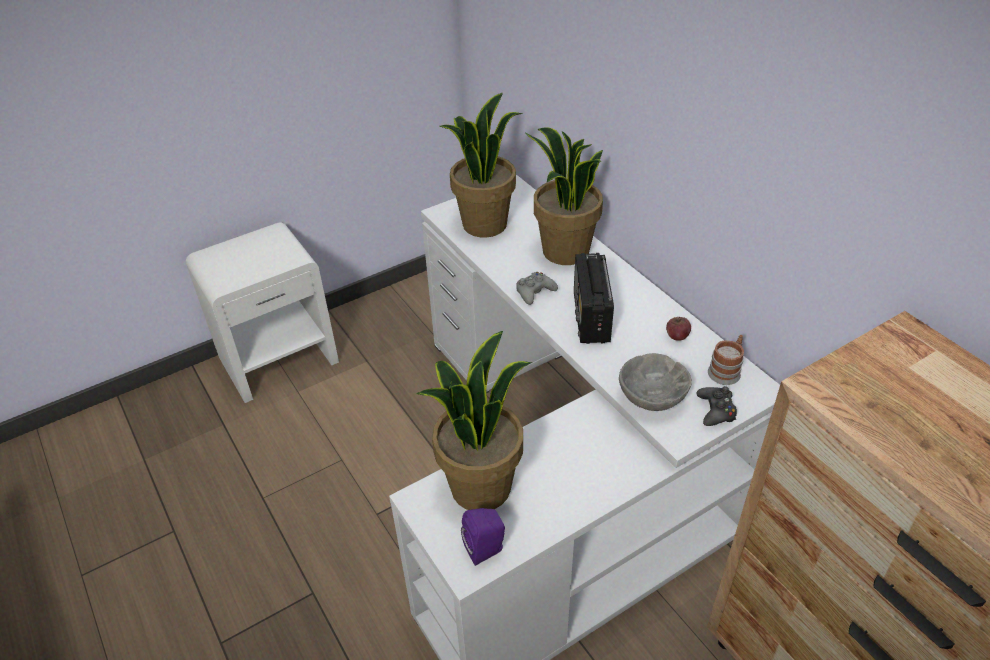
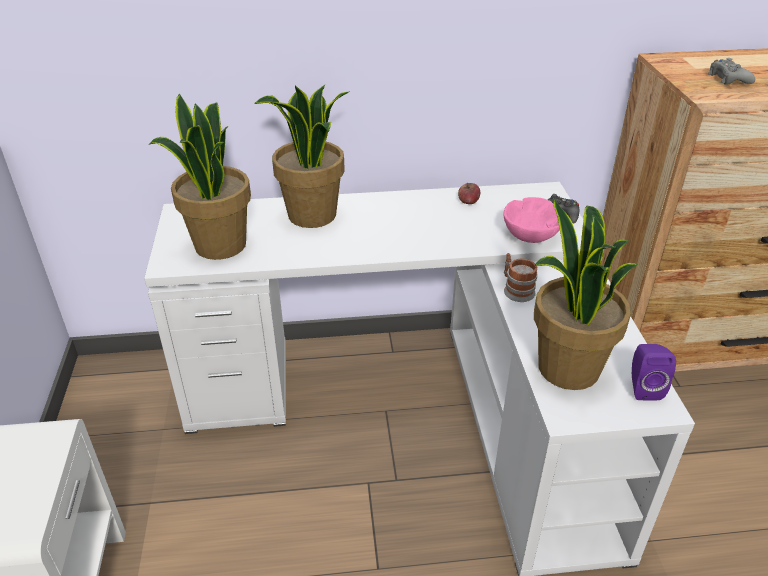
camera: 65 degrees left, 5 degrees down
(534, 292) = (352, 249): grey game controller -> grey game controller (728, 78)
(591, 318) = (413, 232): radio -> none
(652, 398) = (530, 236): grey bowl -> pink bowl
(726, 370) = (520, 196): mug -> mug (516, 289)

